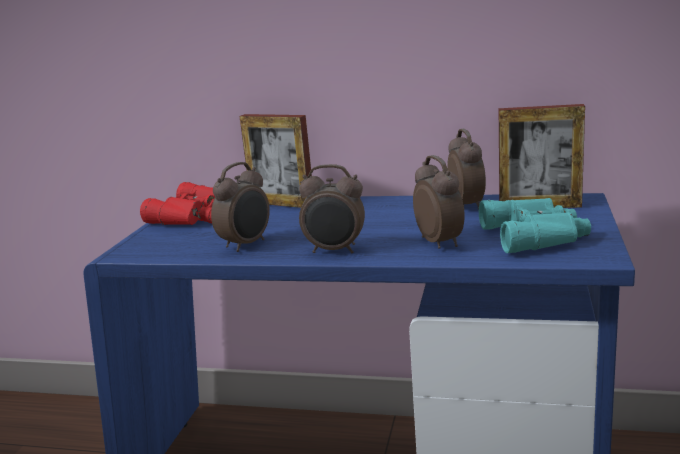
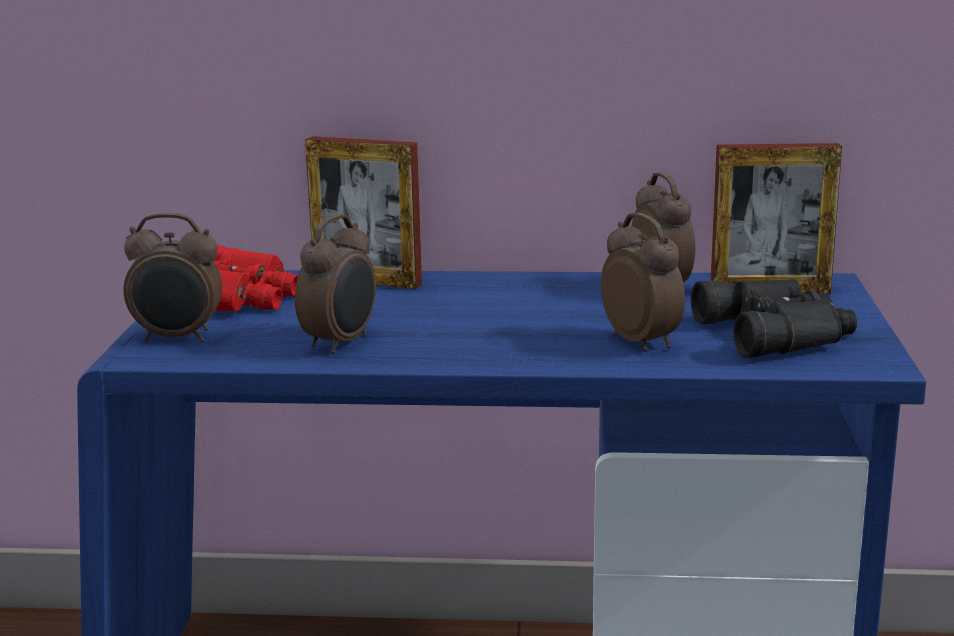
camera: 10 degrees left, 0 degrees up
(335, 250) = (487, 353): alarm clock -> alarm clock (178, 338)
(537, 235) = (779, 333): turquoise binoculars -> black binoculars

